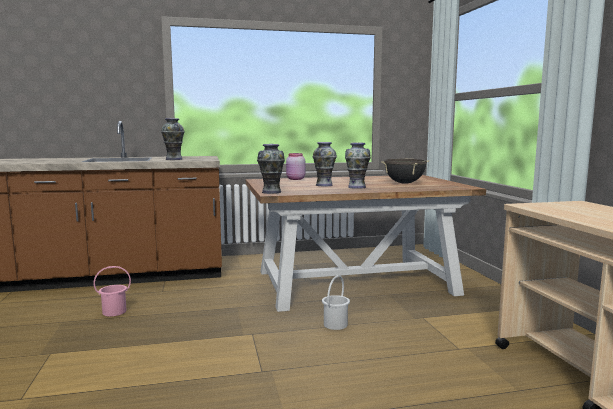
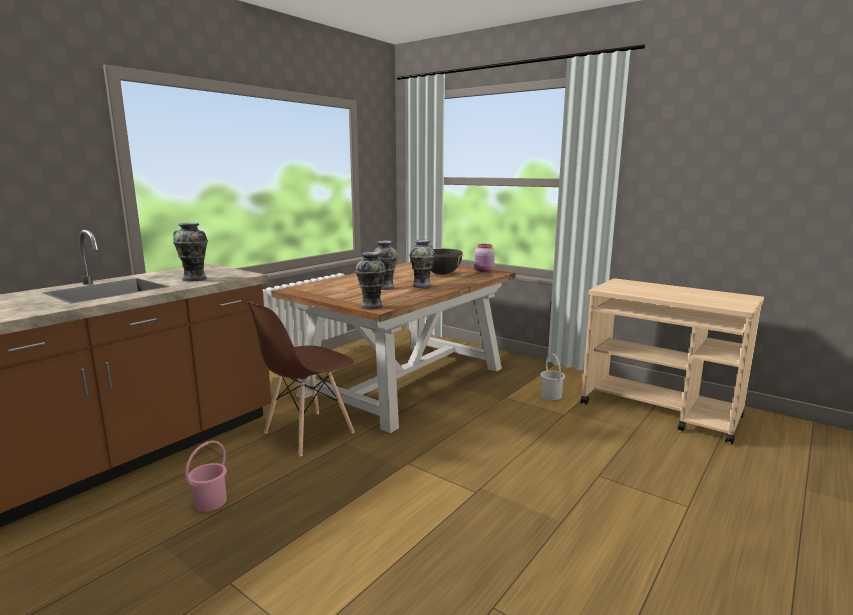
camera: 40 degrees left, 5 degrees up
(227, 294) = (308, 433): none -> brown chair
(295, 179) = (327, 282): pink jar -> pink jar (484, 271)
(335, 324) = (457, 427): white bucket -> white bucket (550, 395)

